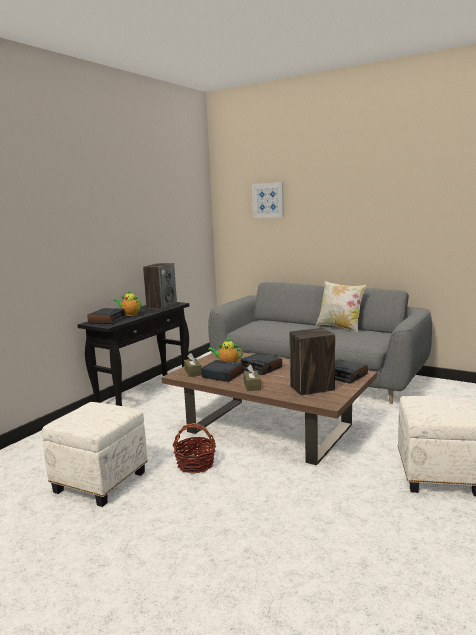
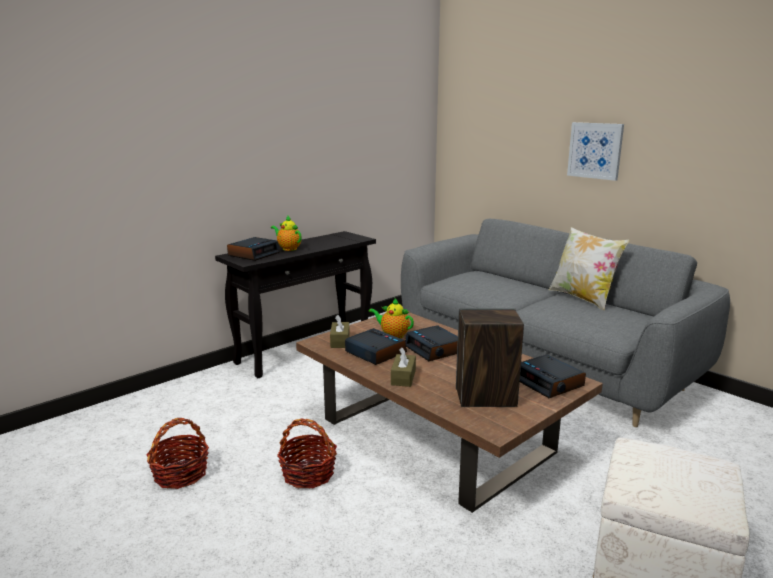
camera: 15 degrees right, 5 degrees up
(100, 481) = (180, 474): white ottoman -> basket
(161, 306) = (337, 241): speaker -> none
(268, 200) = (510, 101): picture -> picture (595, 150)

